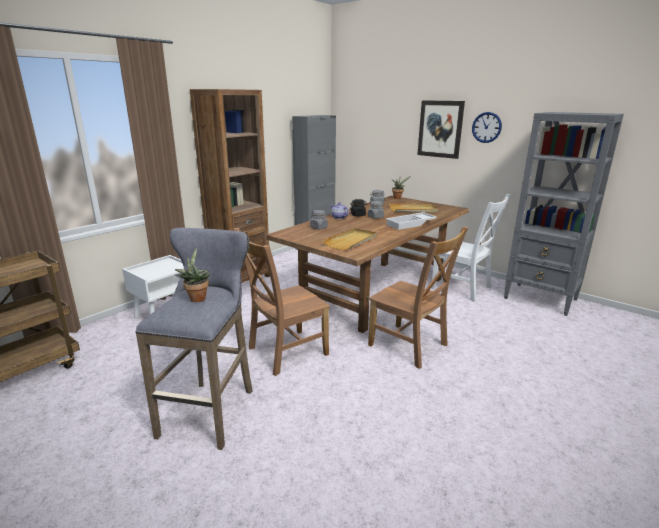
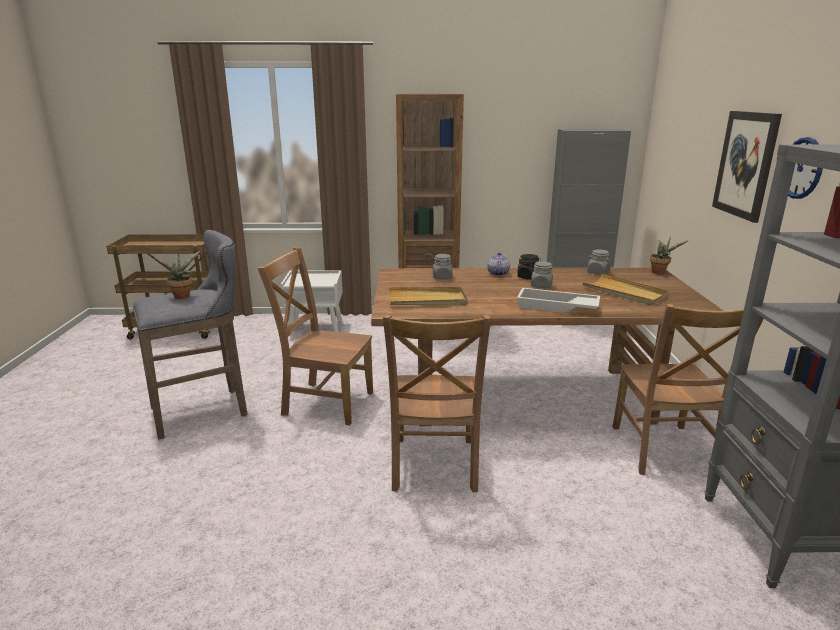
camera: 50 degrees right, 0 degrees up
(463, 288) = (664, 451): white chair -> brown chair

